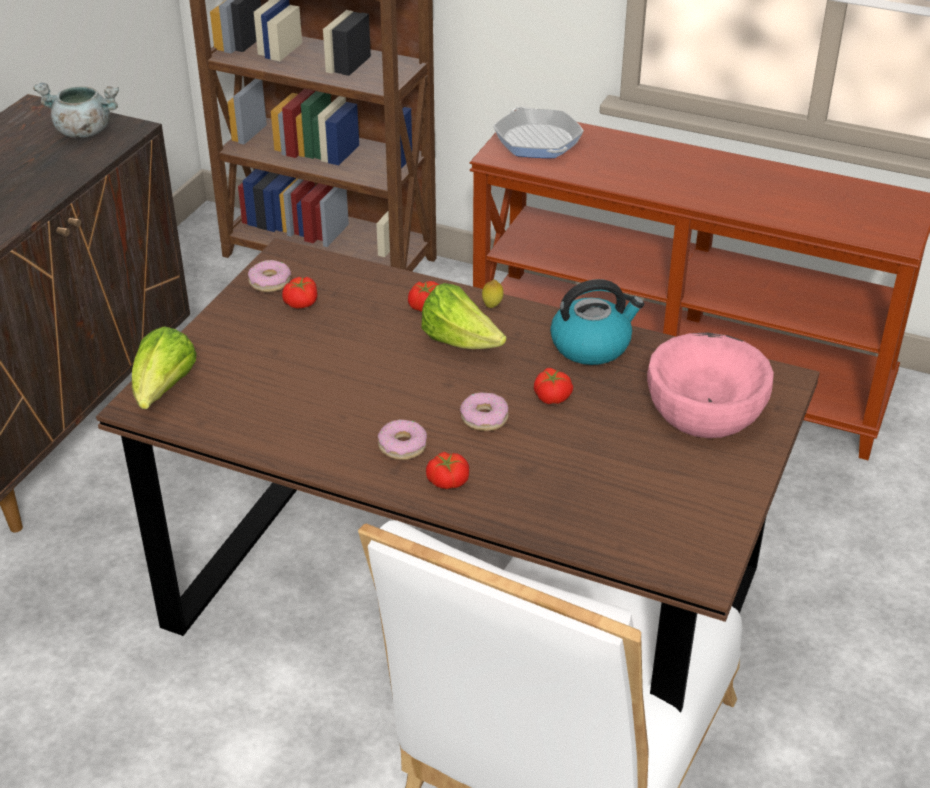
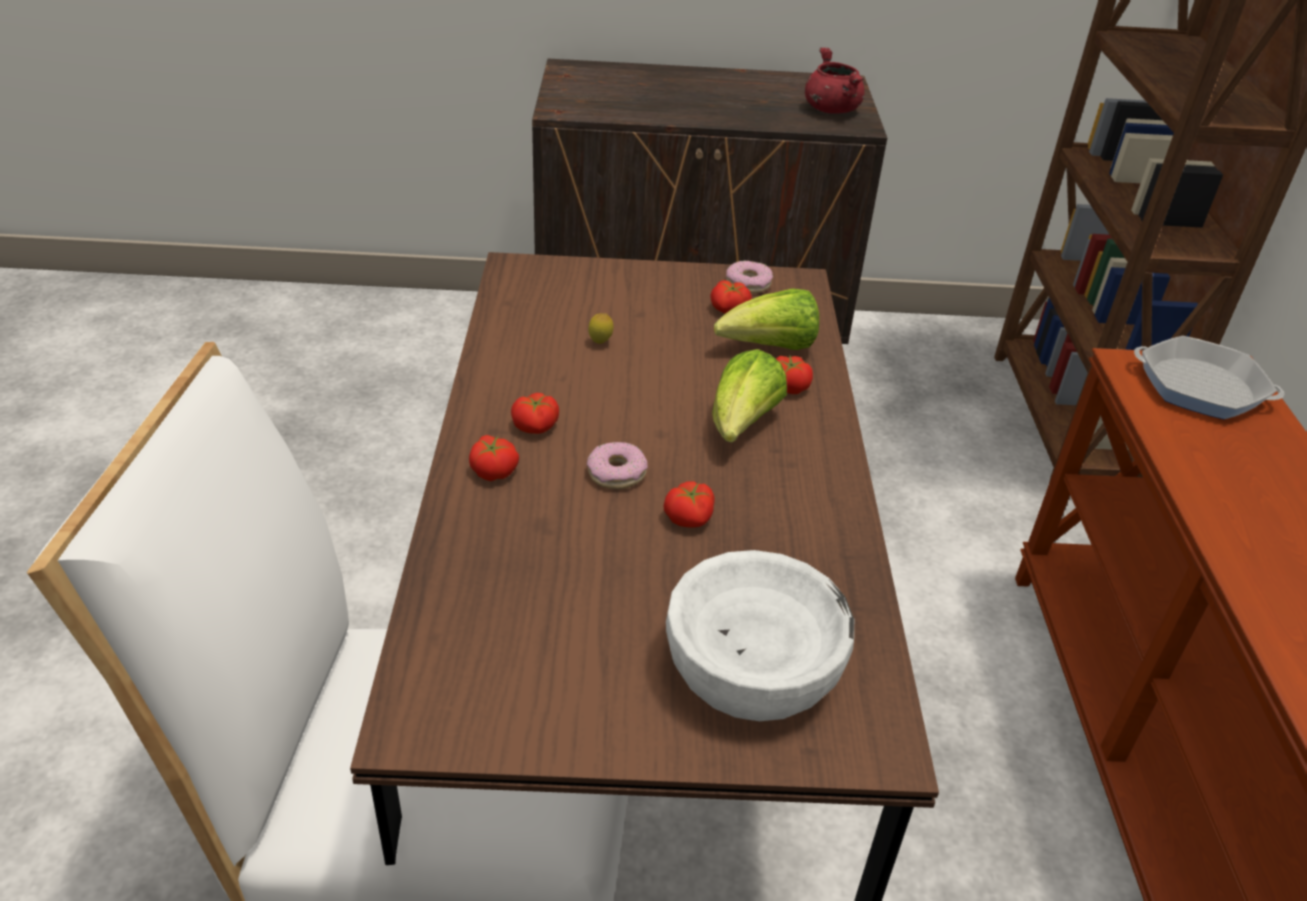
camera: 65 degrees right, 0 degrees up
(83, 132) = (831, 109): grey cooking pot -> red cooking pot
(164, 391) = (540, 273): lettuce -> lettuce (770, 348)
(402, 446) = (536, 426): donut -> tomato
(492, 306) = (829, 433): lemon -> lemon (600, 343)
(537, 141) = (1200, 387): frying pan -> frying pan turned 105 degrees counterclockwise
(591, 345) = (815, 530): kettle -> none
(704, 410) = (752, 667): pink bowl -> white bowl

